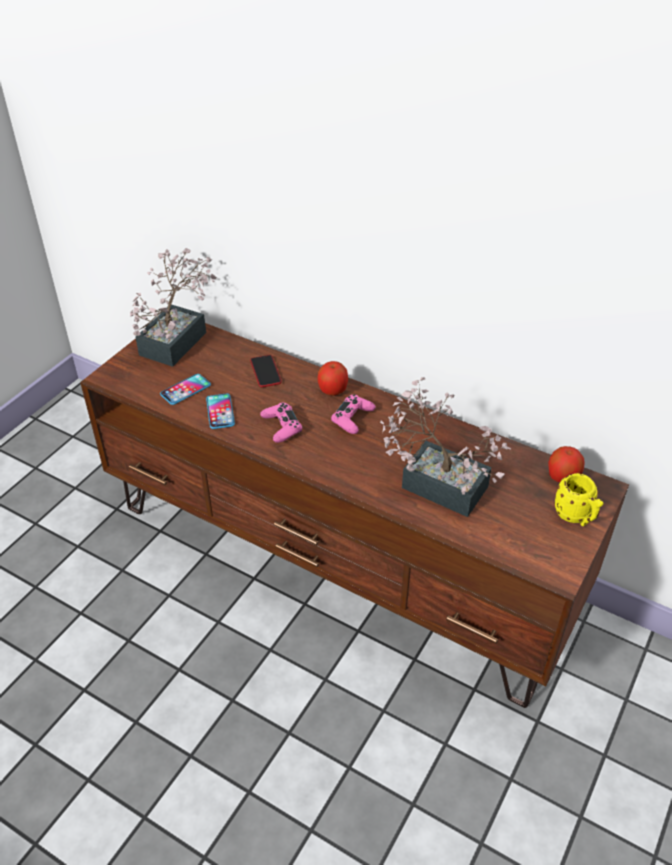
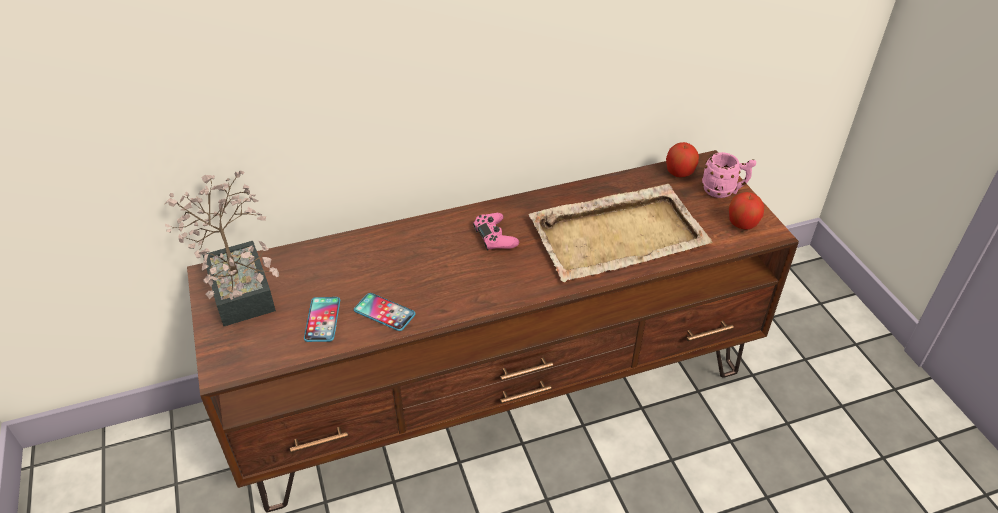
camera: 50 degrees left, 0 degrees up
(265, 372) = (369, 253): phone -> none
(281, 427) = (454, 284): pink game controller -> none
(333, 390) = (447, 228): apple -> apple (742, 224)
(436, 482) = (619, 235): potted plant -> beige tray
(575, 517) = (723, 191): yellow mug -> pink mug

